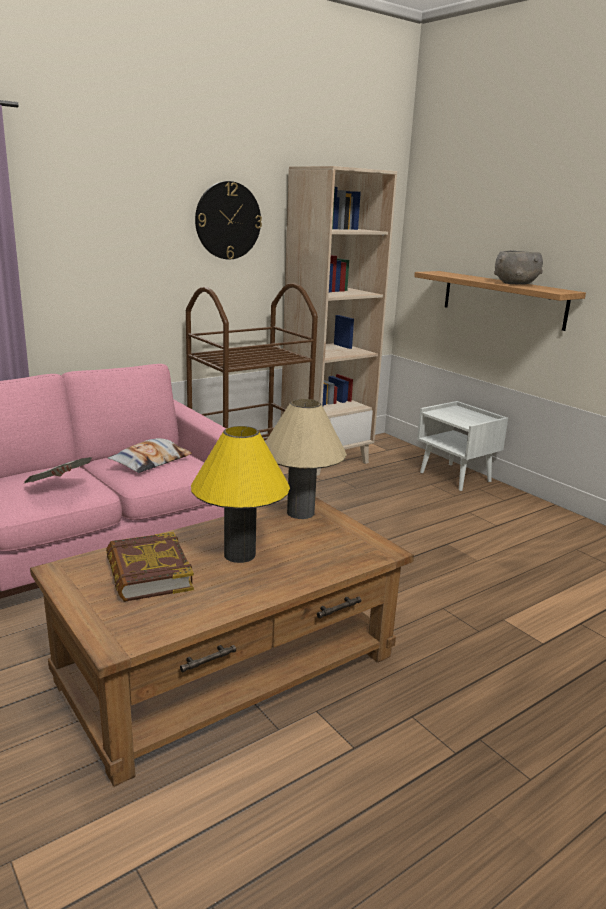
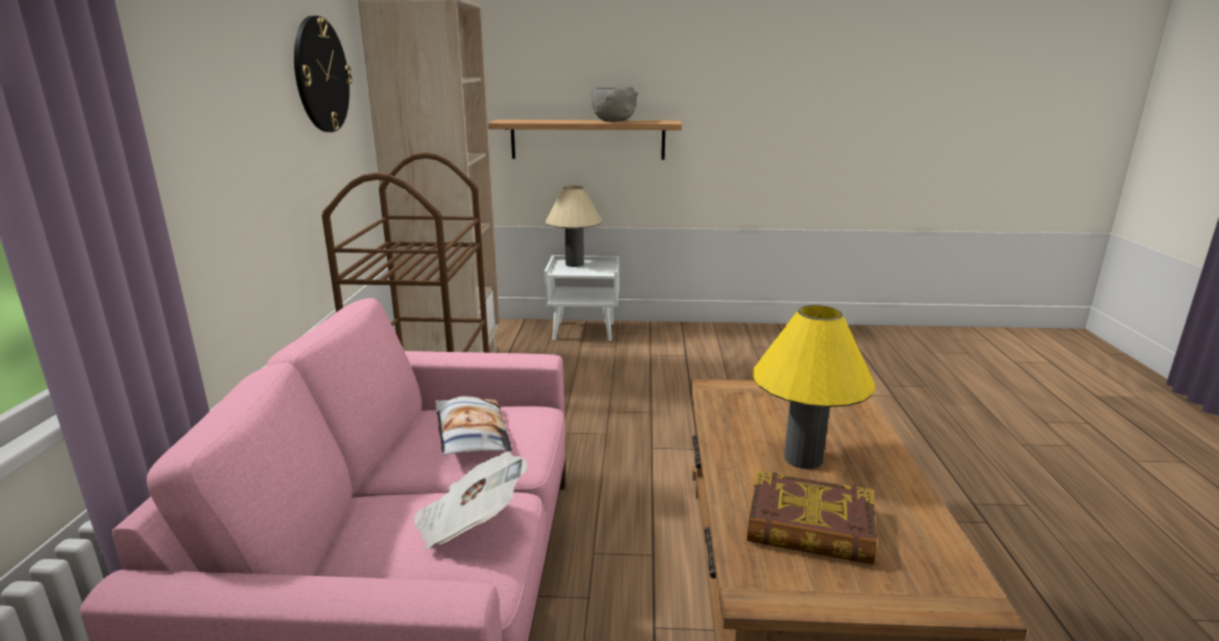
camera: 50 degrees left, 0 degrees up
(300, 513) = (732, 397): beige table lamp -> beige table lamp (574, 264)

